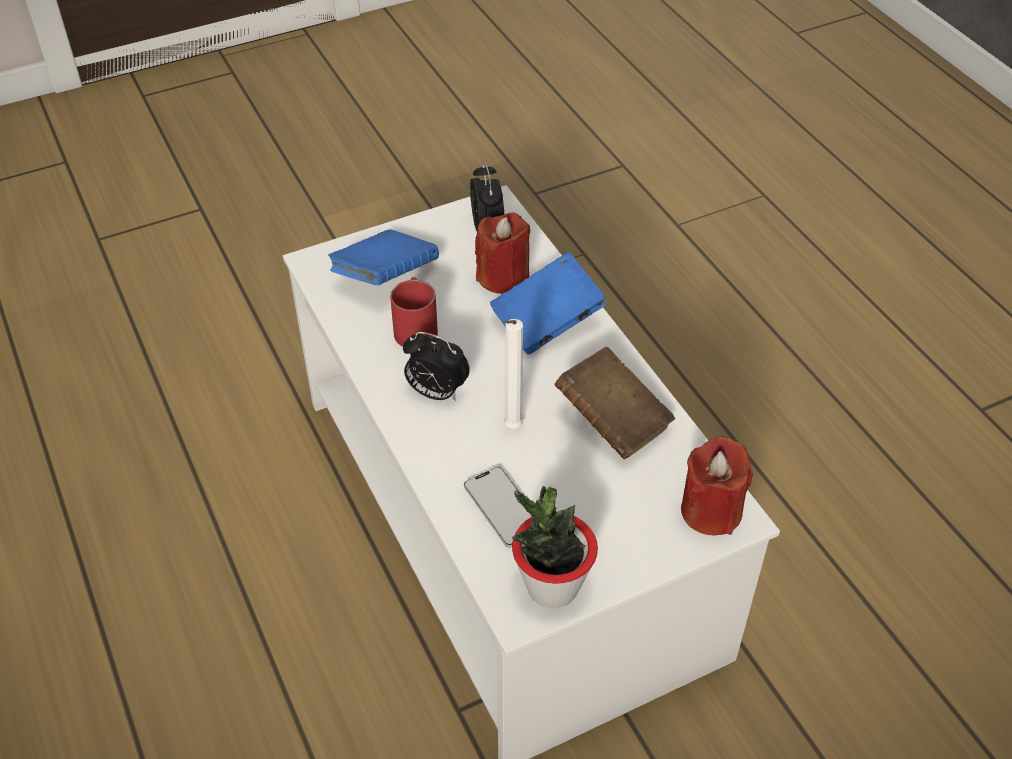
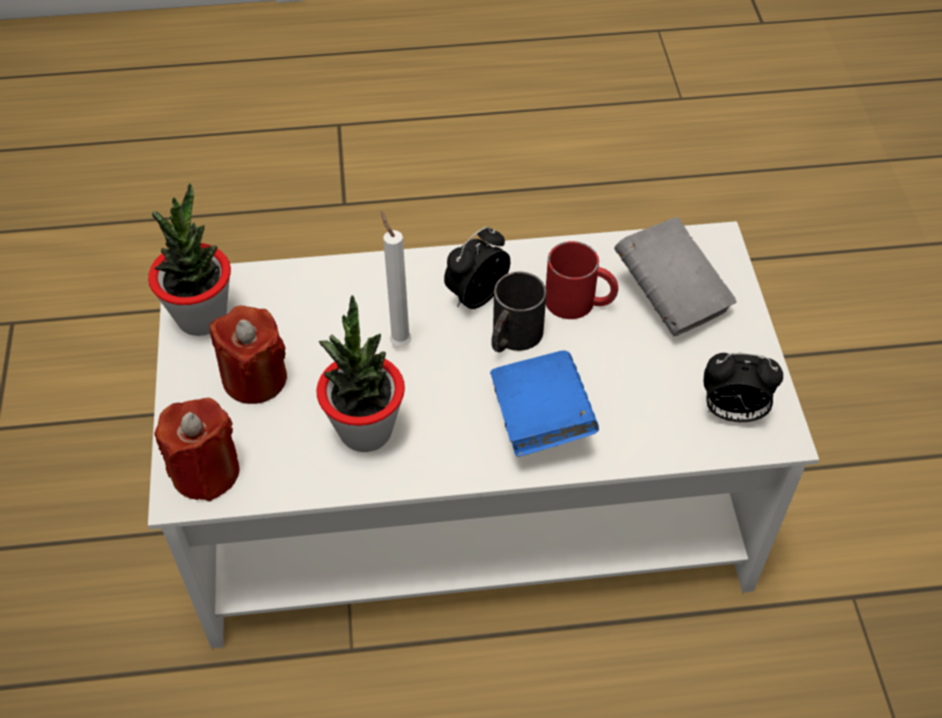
camera: 110 degrees right, 5 degrees up
(385, 276) = (670, 296): blue book -> grey book
(473, 358) = (512, 338): none -> black mug
(503, 277) = (633, 401): red candle -> red candle (255, 378)
(503, 508) = (306, 307): phone -> none
(612, 421) = (365, 430): brown book -> potted plant

